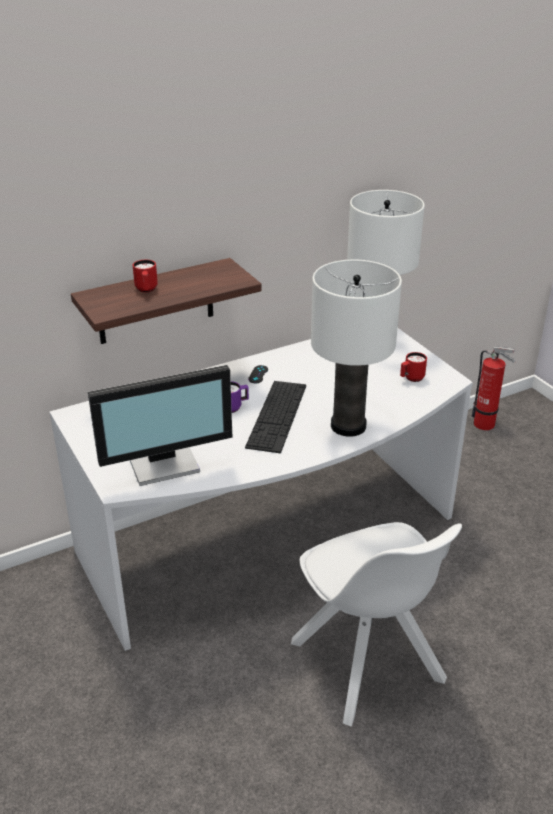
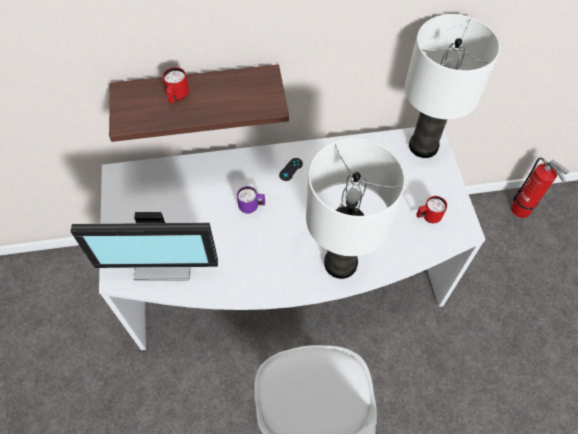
camera: 20 degrees right, 25 degrees up
(277, 415) = (284, 229): keyboard -> none

